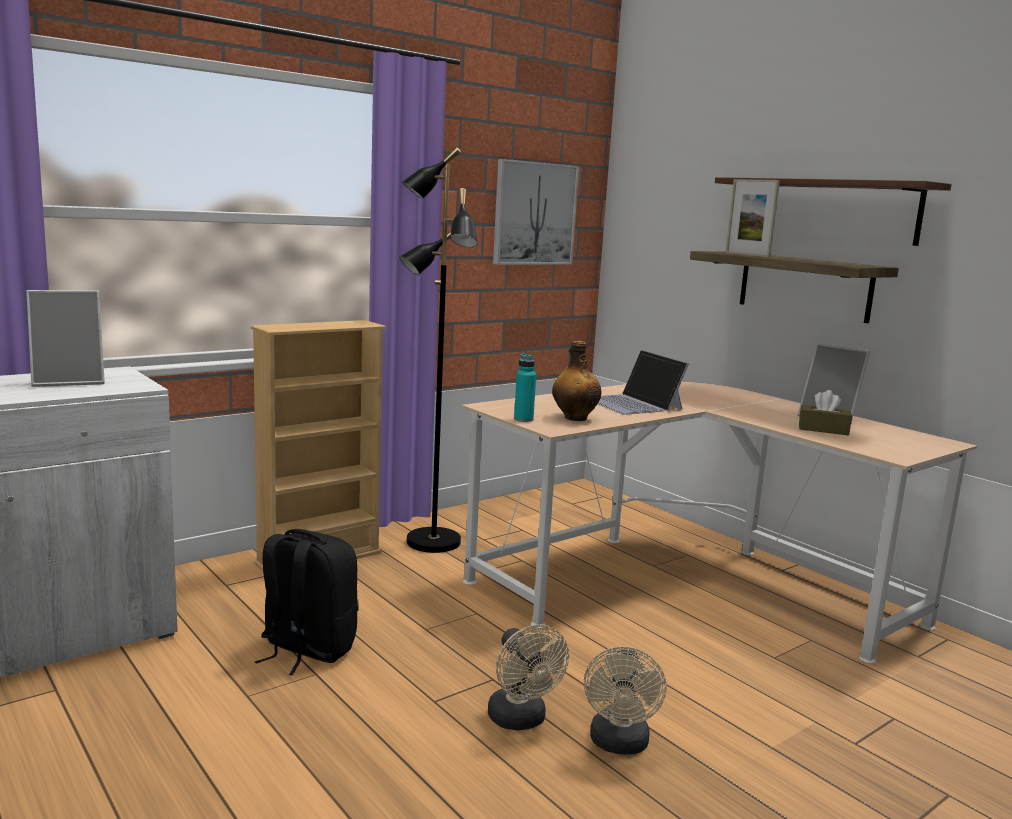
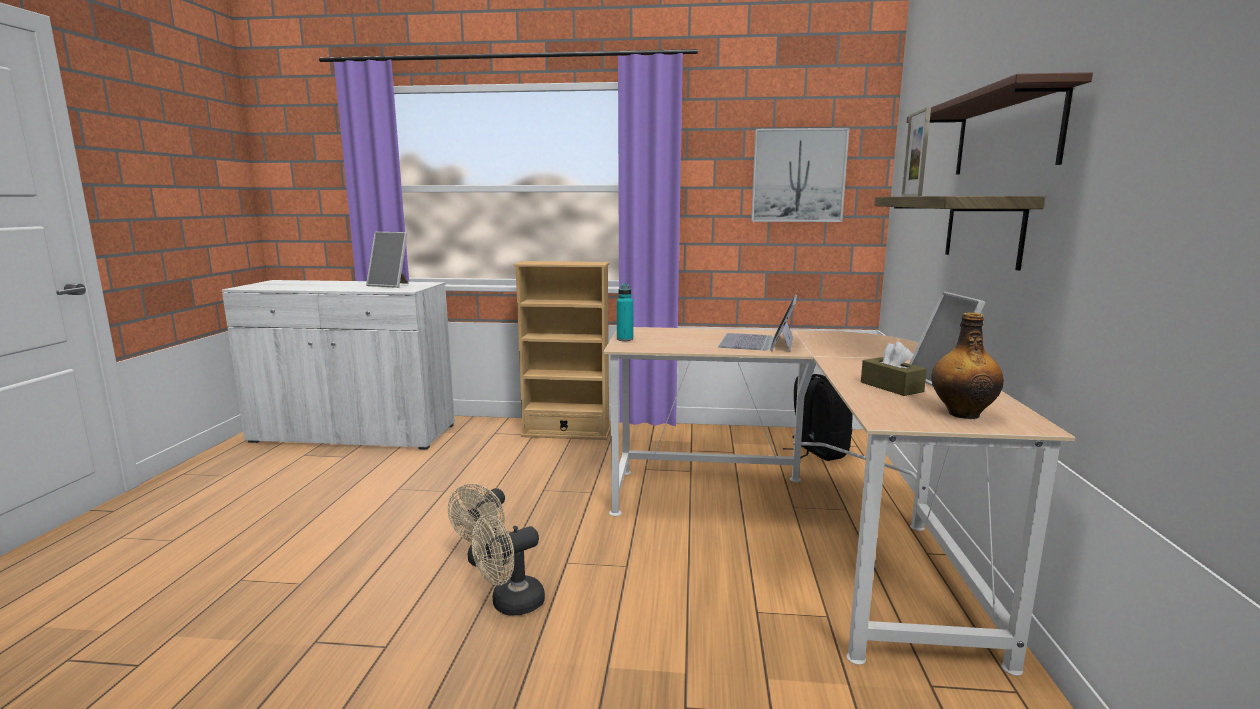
camera: 45 degrees right, 0 degrees up
(306, 649) = (465, 477): black backpack -> black backpack (817, 452)
(431, 542) = (651, 442): black floor lamp -> none
(574, 418) = (667, 344): bottle -> bottle (962, 413)

